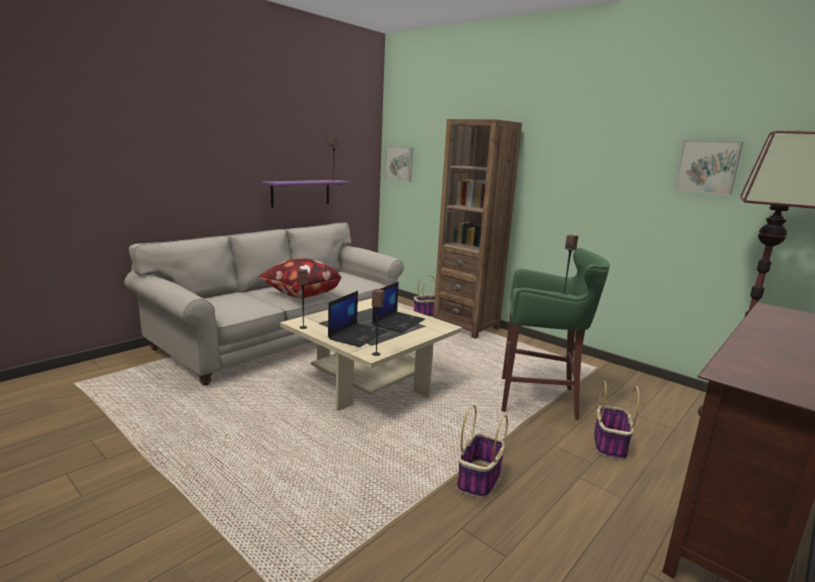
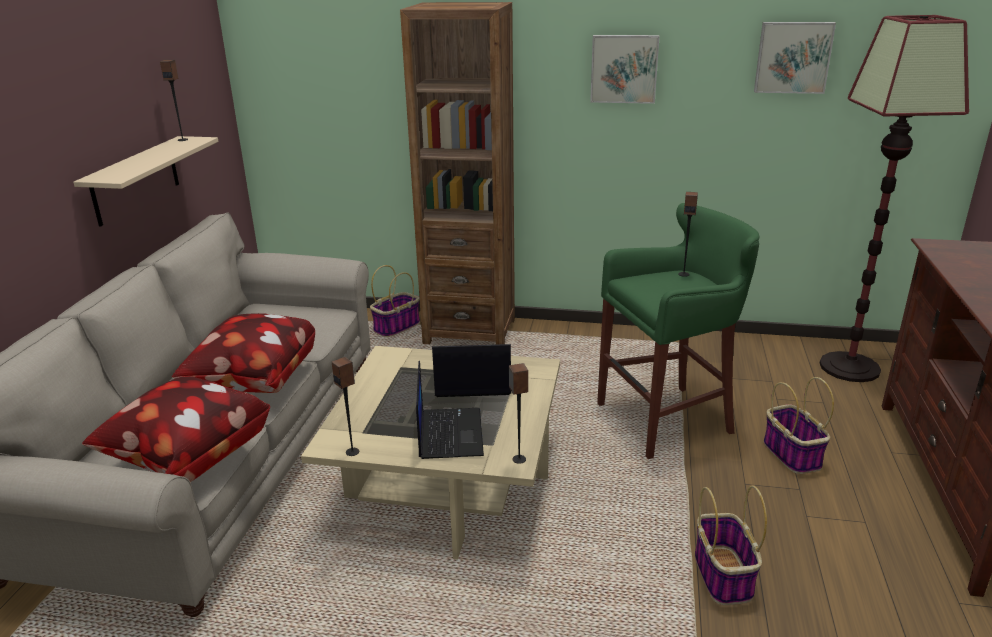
camera: 30 degrees left, 10 degrees up
(235, 308) = (187, 458): none -> pillow
(301, 193) = (136, 180): purple shelf -> beige shelf
(398, 322) = (471, 383): laptop -> laptop turned 90 degrees counterclockwise
(400, 163) = (275, 81): picture -> picture (624, 68)

